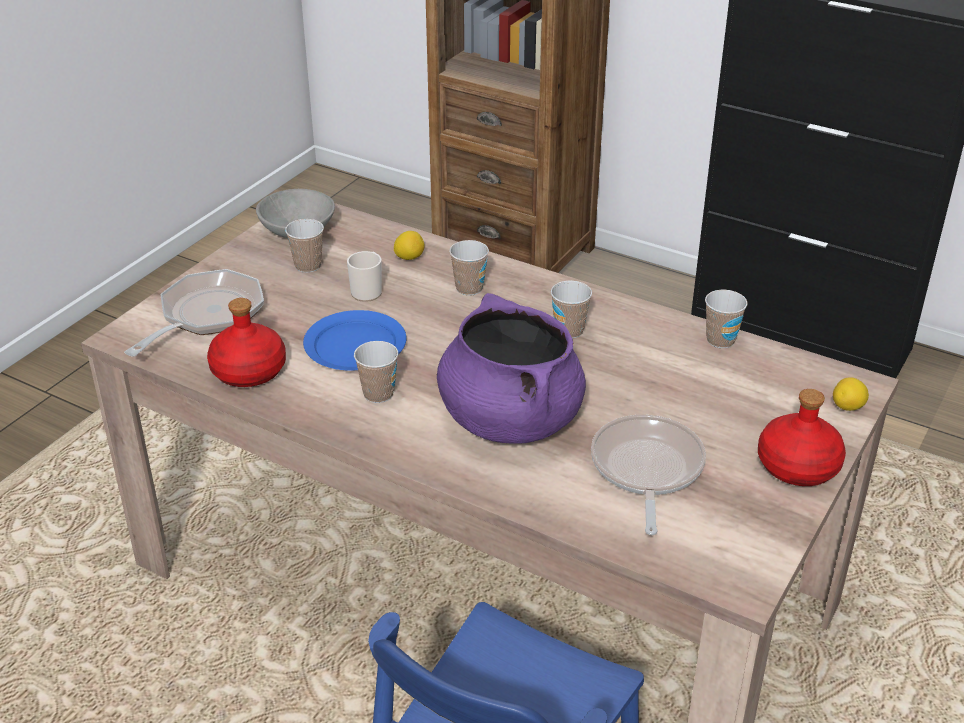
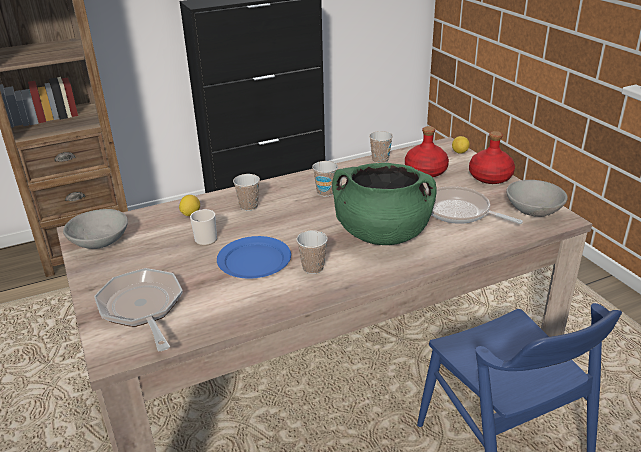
camera: 55 degrees left, 5 degrees down
(250, 371) = (231, 309): red bottle -> red bottle (426, 171)
(308, 266) = (145, 250): cup -> none
(509, 419) = (382, 234): purple cooking pot -> green cooking pot
(734, 545) = (533, 210): none -> grey bowl

